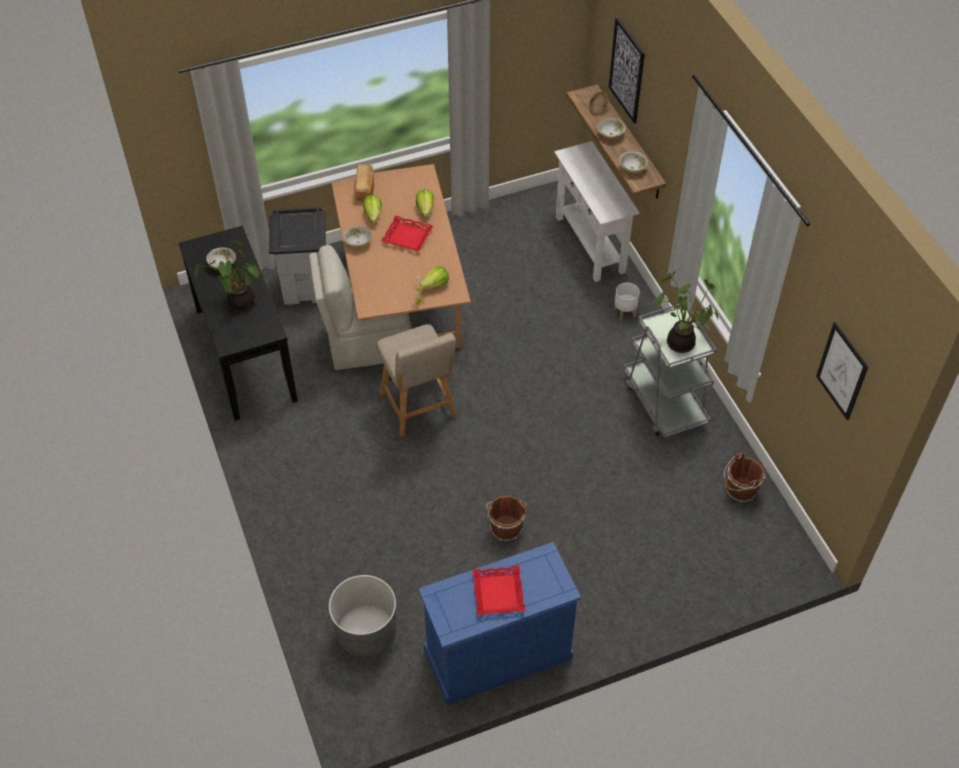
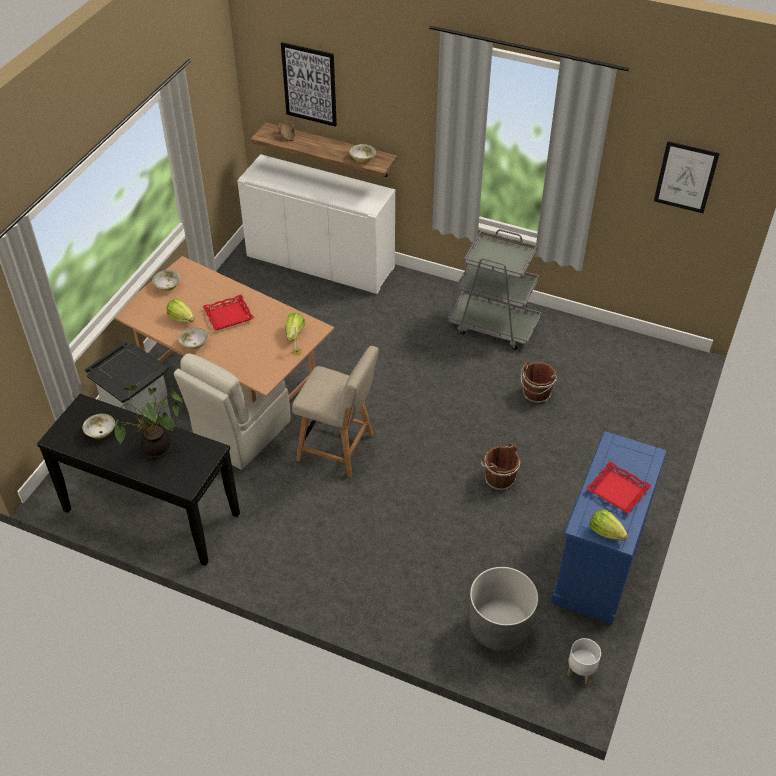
camera: 45 degrees left, 5 degrees down
(365, 189) = (150, 304): bread -> none
(425, 209) = (217, 289): lettuce -> lettuce (605, 532)
(590, 244) = (320, 262): white console table -> white cabinet
(610, 134) = (318, 147): bowl -> bowl (167, 286)
(624, 312) = (398, 289): white planter -> white planter (580, 671)
(681, 341) = (507, 256): potted plant -> none
(739, 491) = (603, 345): brown bucket -> brown bucket (536, 395)

